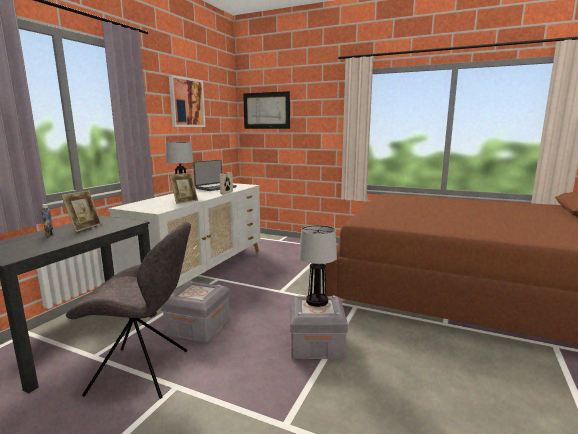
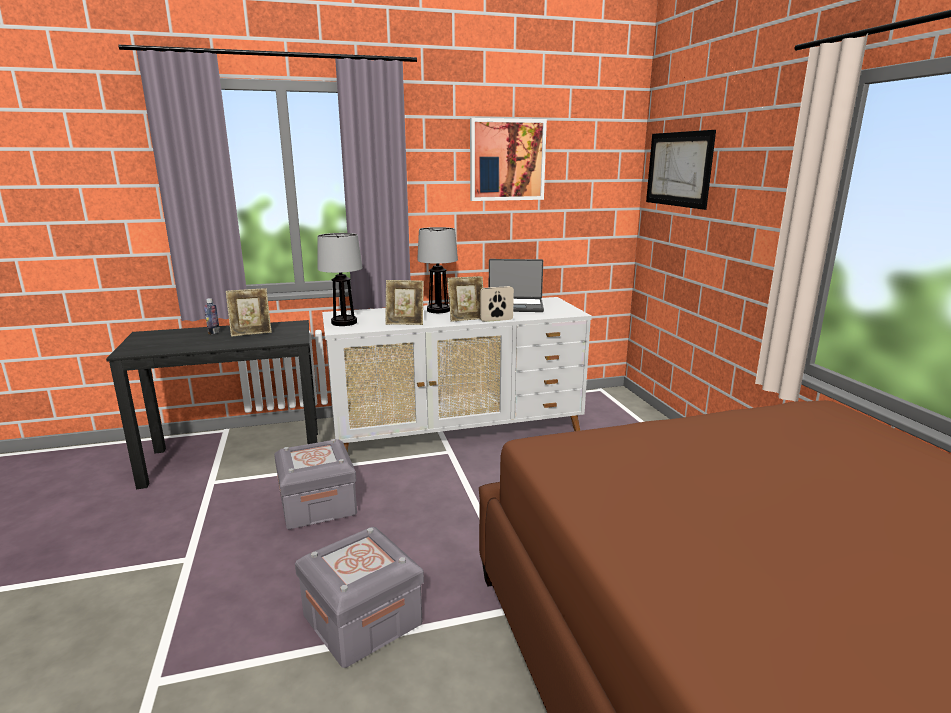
camera: 50 degrees right, 5 degrees up
(143, 372) = (202, 524): grey chair -> none
(210, 195) = (466, 318): none -> picture frame
(316, 301) = (370, 552): table lamp -> table lamp (343, 322)

